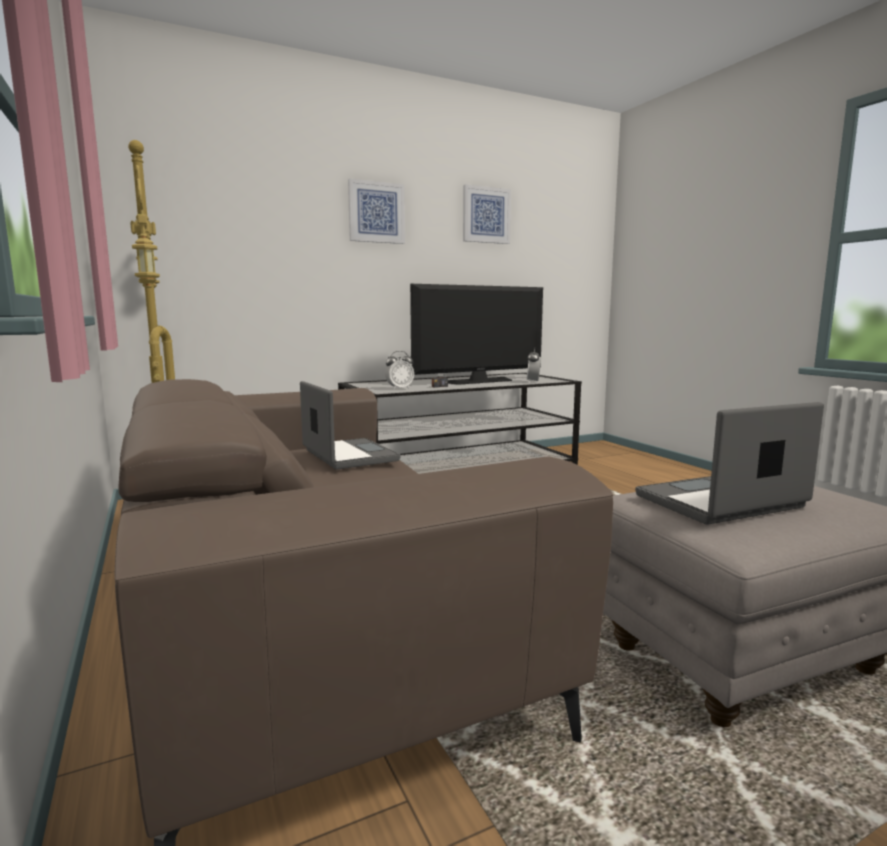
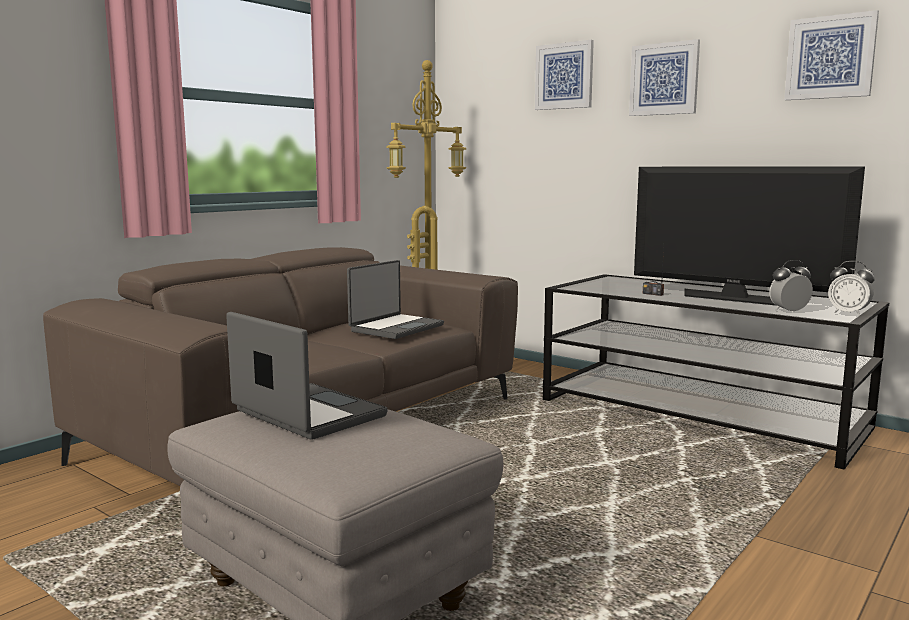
camera: 65 degrees right, 0 degrees up
(277, 194) = (564, 76): none -> picture
(399, 388) = (606, 288): alarm clock -> alarm clock (848, 313)

